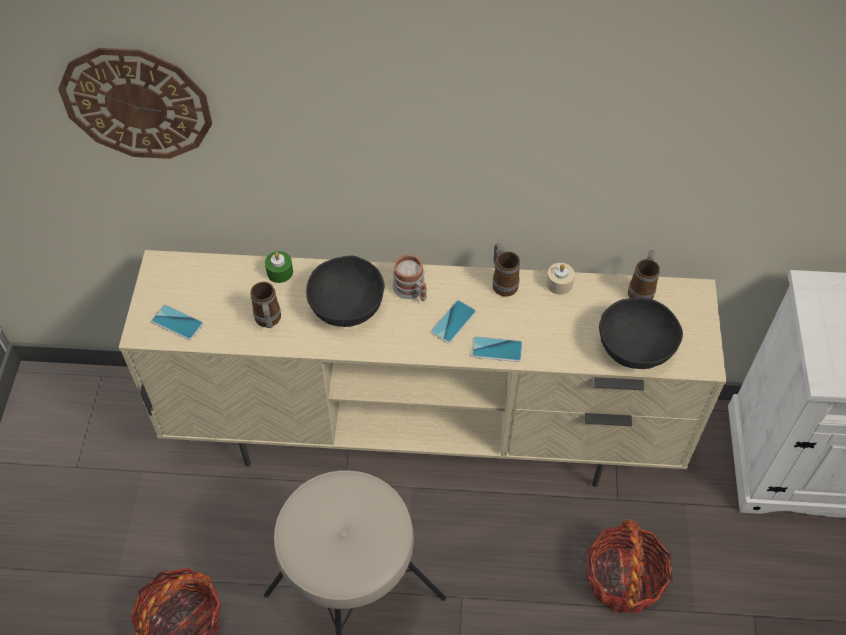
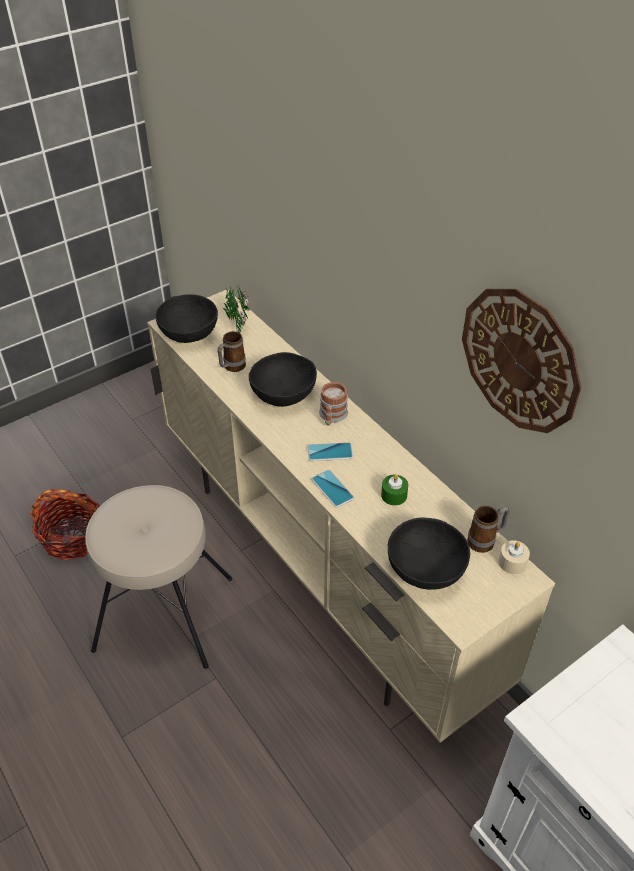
camera: 50 degrees right, 10 degrees down
(137, 103) = (237, 158): wall clock -> wall clock (520, 360)
(177, 322) = (189, 332): phone -> black bowl
(211, 277) = (237, 325): none -> potted plant
(280, 272) = (275, 349): green candle -> green candle (394, 495)
(502, 282) = (394, 457): mug -> none
(559, 283) = (431, 489): beige candle -> beige candle (512, 562)
(623, 578) = (325, 780): basket -> none

